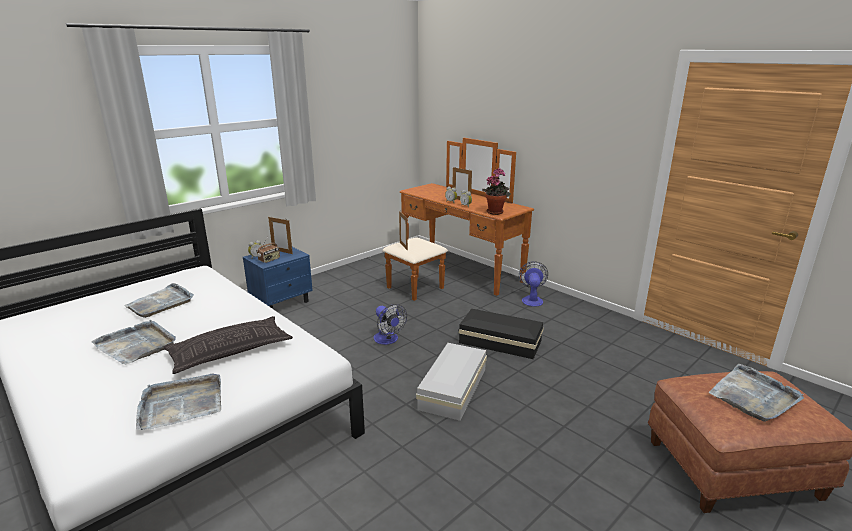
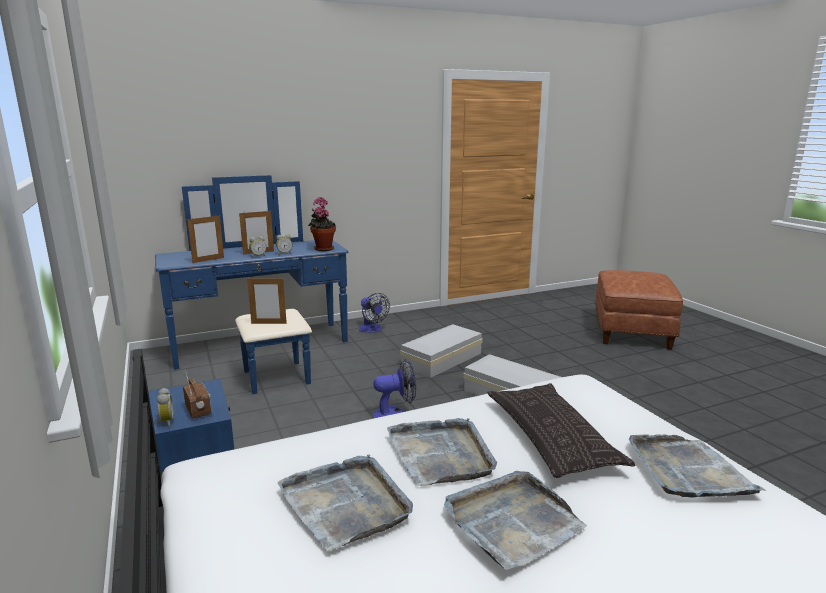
camera: 70 degrees left, 5 degrees down
(282, 251) = (173, 398): picture frame -> picture frame (208, 260)
(451, 273) = (265, 351): brown dresser -> blue dresser
(499, 341) = (440, 359): black storage box -> white storage box
(532, 299) = (372, 329): fan -> fan turned 150 degrees counterclockwise
(753, 396) = (639, 276): grey tray -> grey tray (441, 454)

